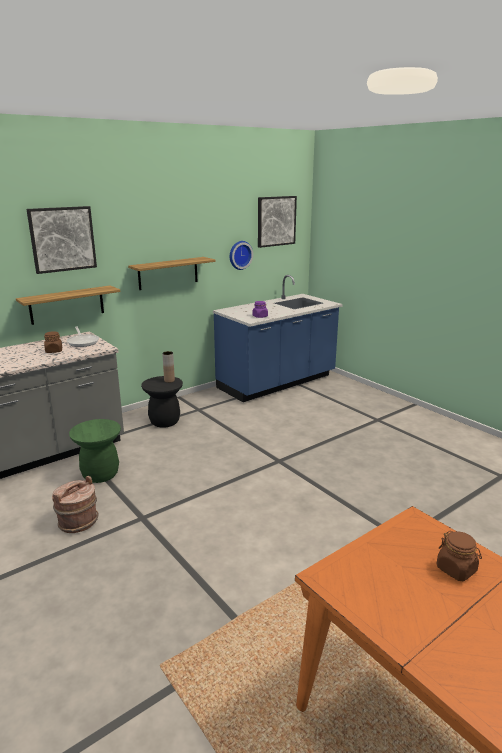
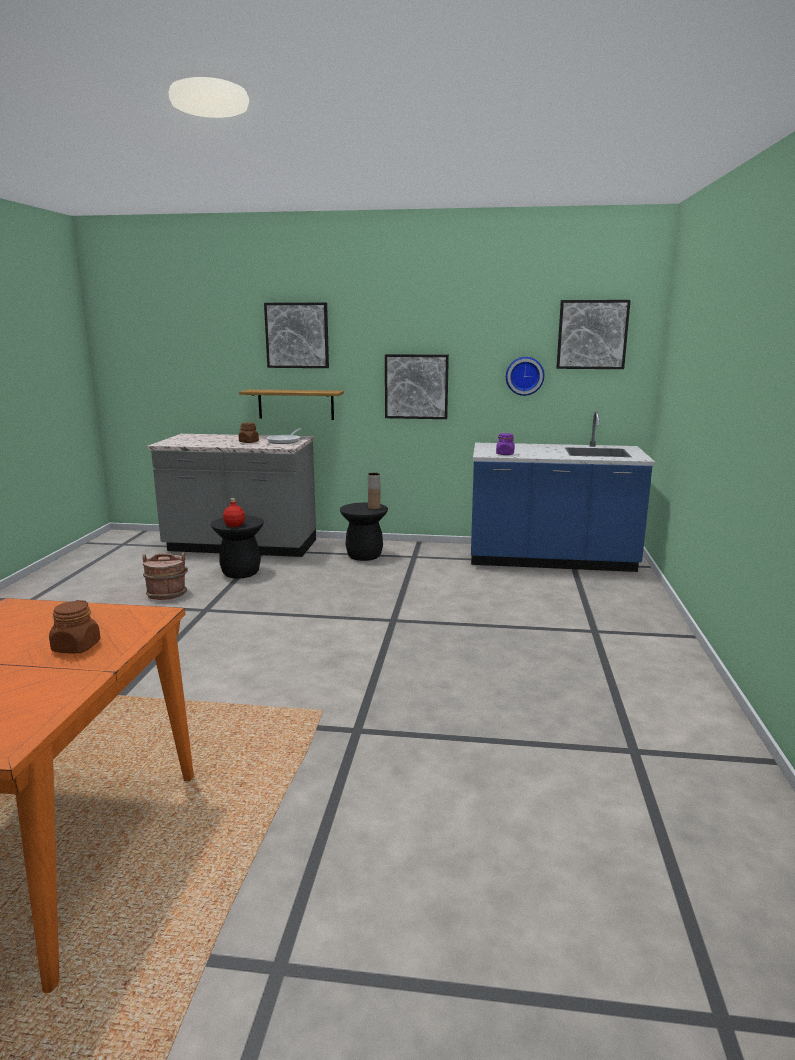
camera: 45 degrees right, 5 degrees down
(100, 433) = (234, 525): none -> red bottle
(100, 474) = (241, 573): green stool -> black stool
(168, 273) = (416, 386): shelf -> picture

